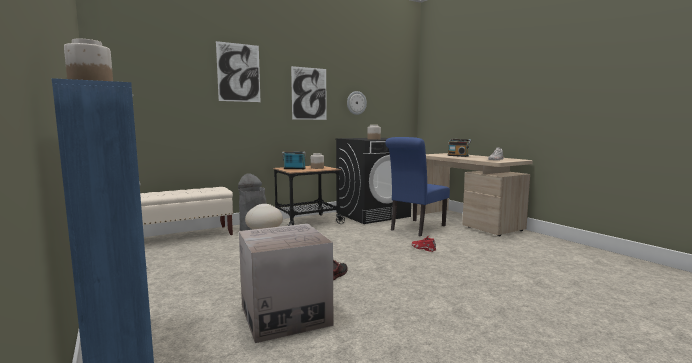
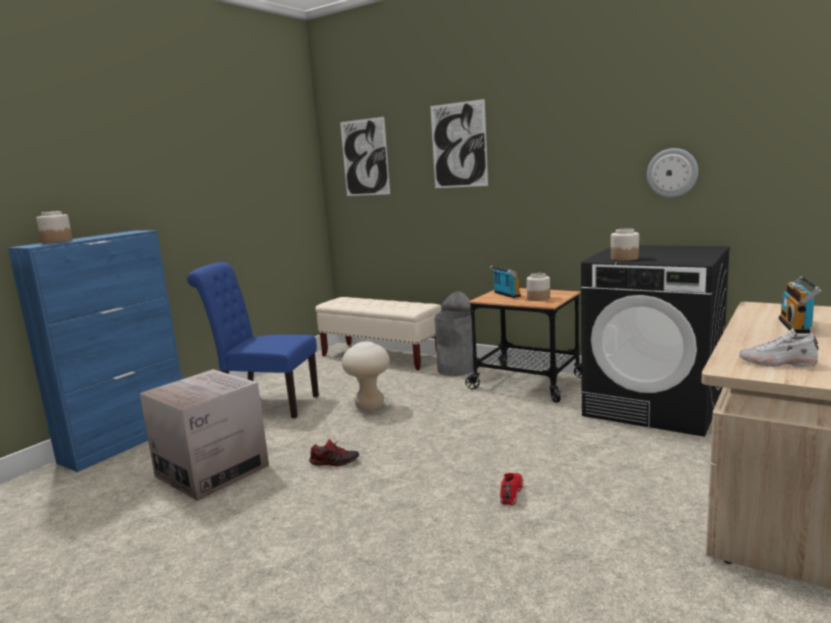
camera: 65 degrees right, 5 degrees up
(309, 93) = (568, 164): picture -> picture (365, 157)
(415, 228) = (626, 460): blue chair -> blue chair (265, 405)

